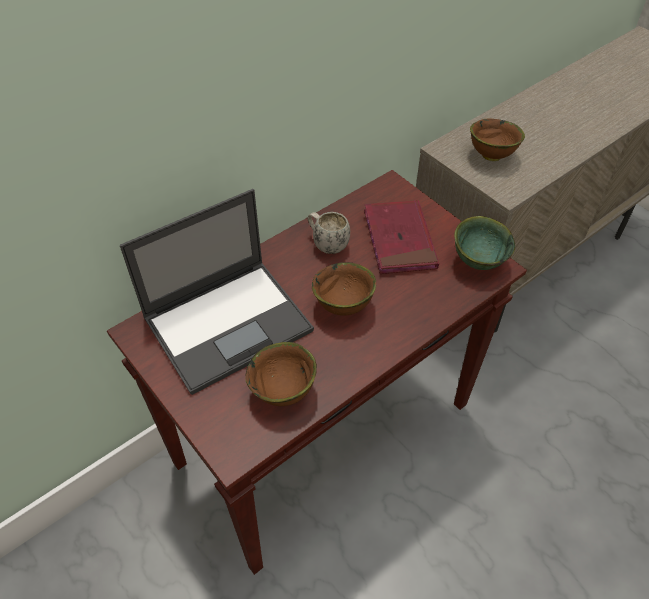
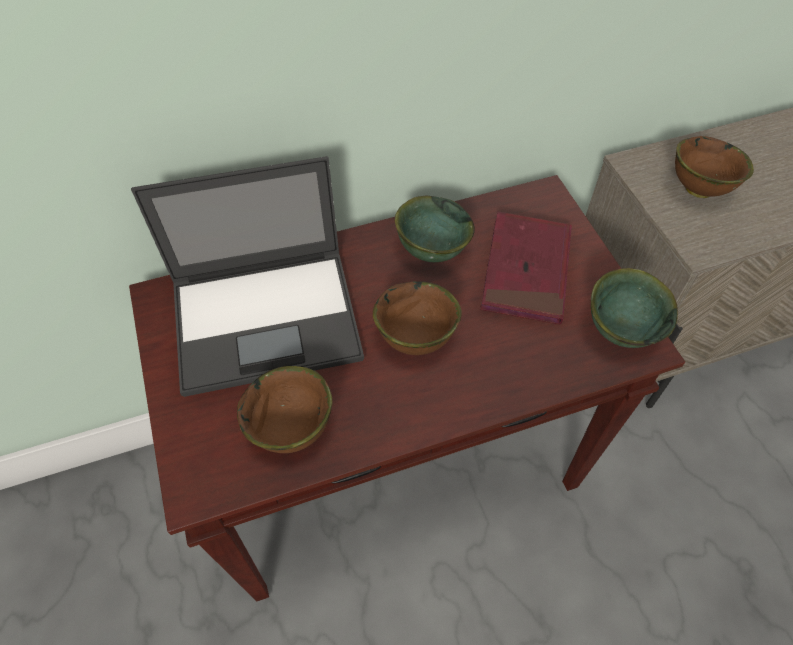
camera: 20 degrees right, 5 degrees up
(326, 244) = (430, 250): white mug -> green bowl

